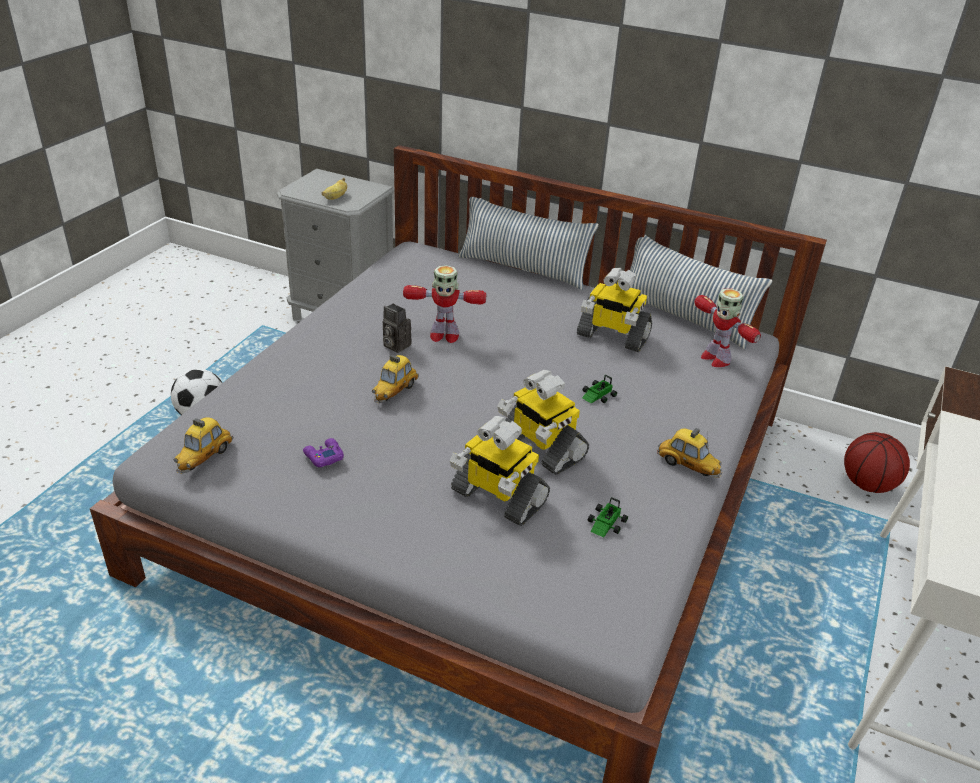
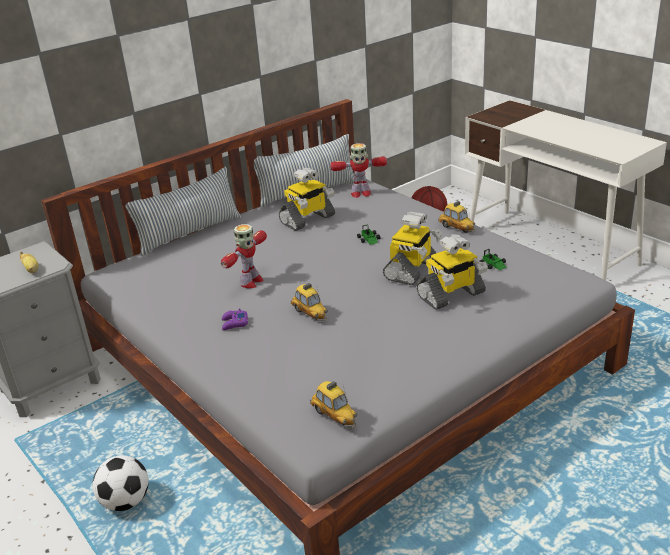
camera: 60 degrees left, 5 degrees down
(323, 456) = (369, 356): purple game controller -> purple game controller (234, 323)
(395, 345) = (246, 305): camera -> none
(540, 448) = (411, 270): toy robot -> toy robot turned 45 degrees counterclockwise
(687, 466) = (456, 228): toy car -> toy car turned 75 degrees clockwise

